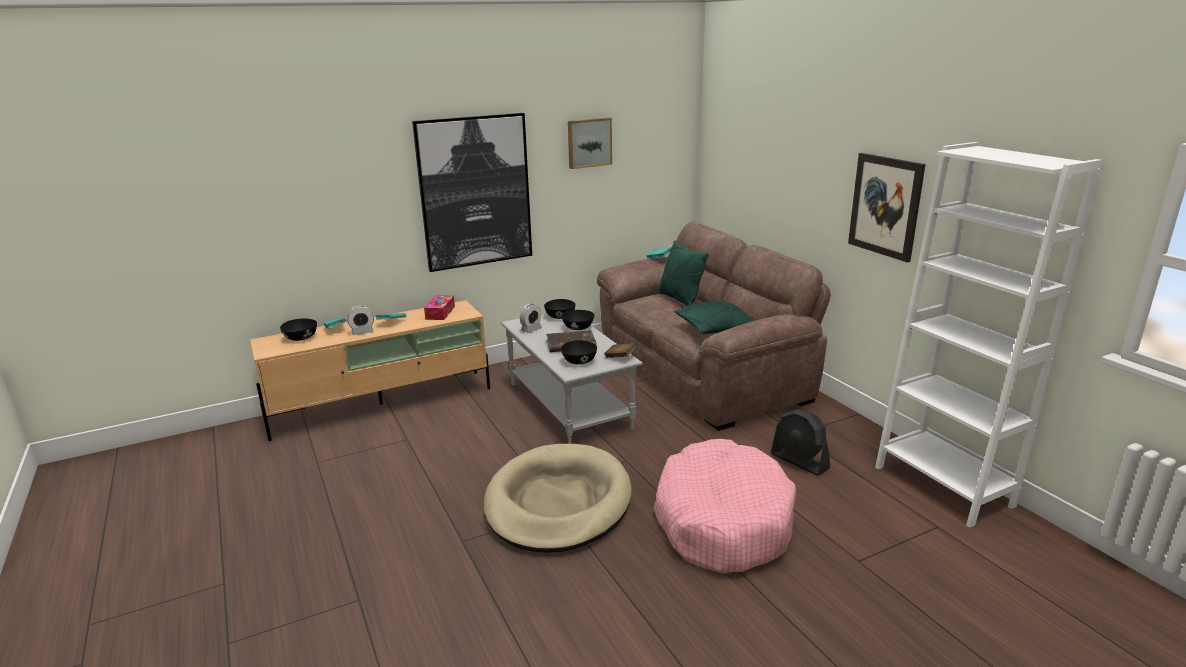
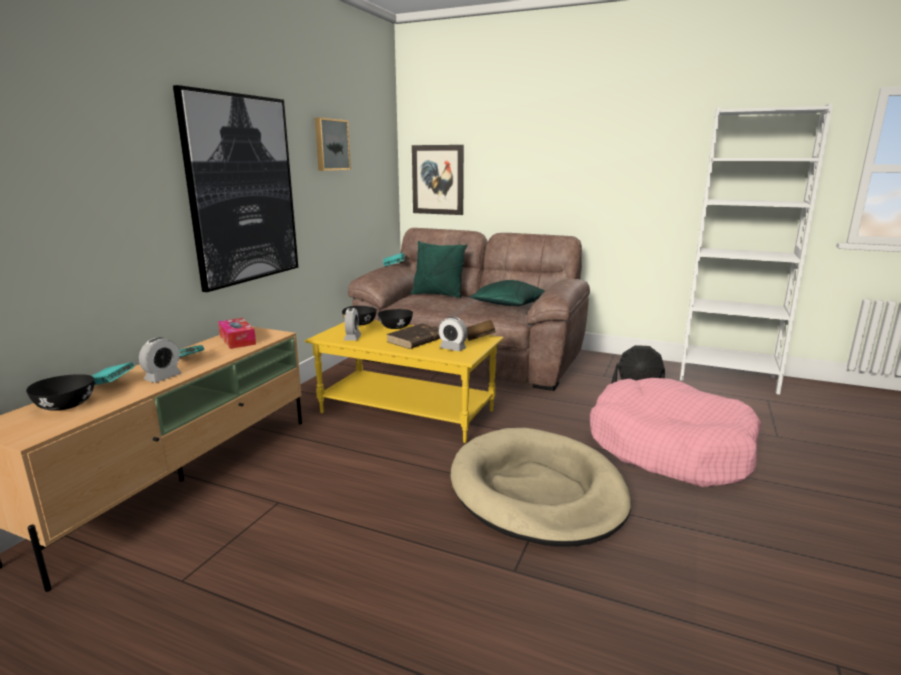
camera: 40 degrees left, 5 degrees down
(570, 405) = (408, 411): grey coffee table -> yellow coffee table
(579, 361) = (452, 348): black bowl -> alarm clock
(885, 206) = (628, 176): picture -> picture (438, 180)

